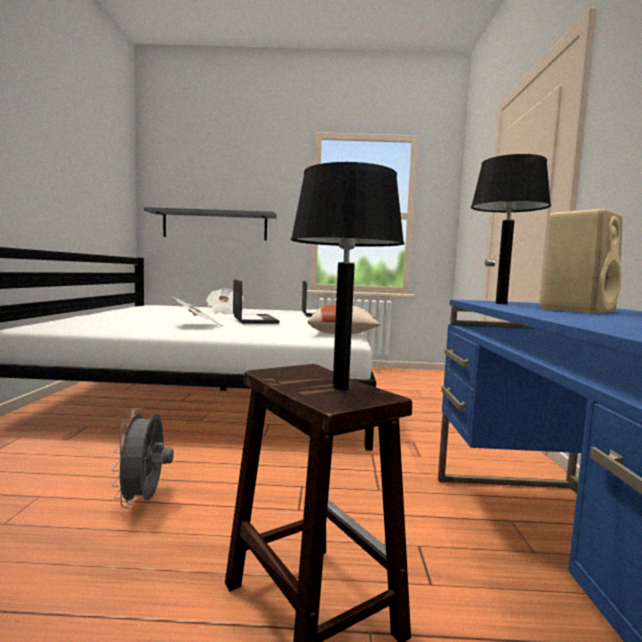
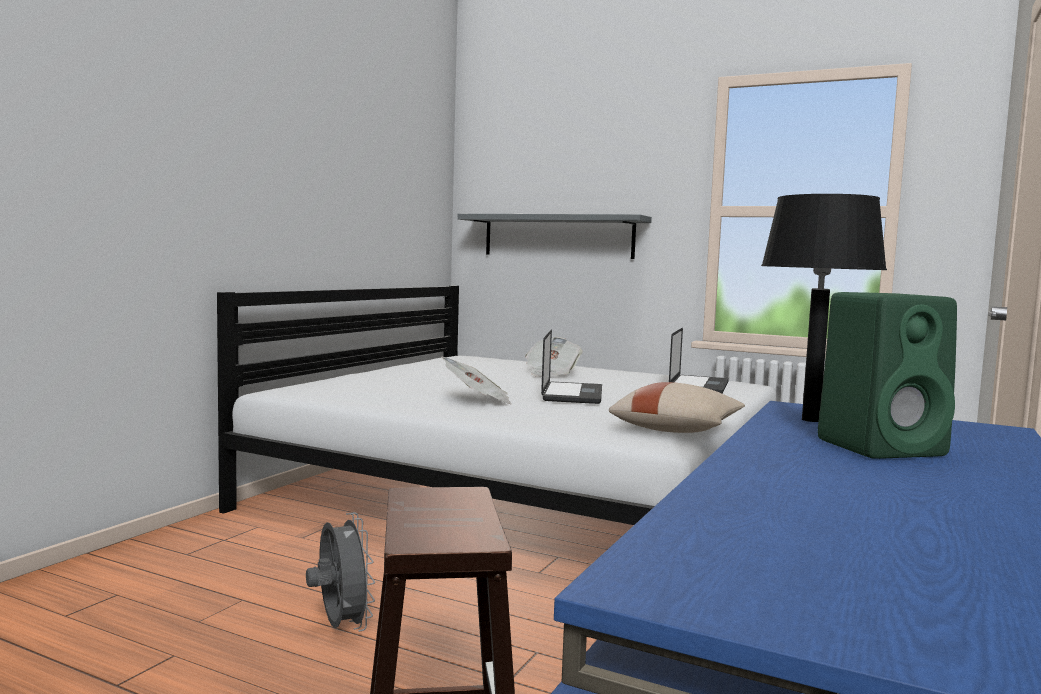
camera: 25 degrees right, 0 degrees up
(144, 500) = (340, 627): grey fan -> grey fan turned 135 degrees clockwise
(341, 387) = (458, 524): black table lamp -> none
(577, 310) = (883, 447): beige speaker -> green speaker

